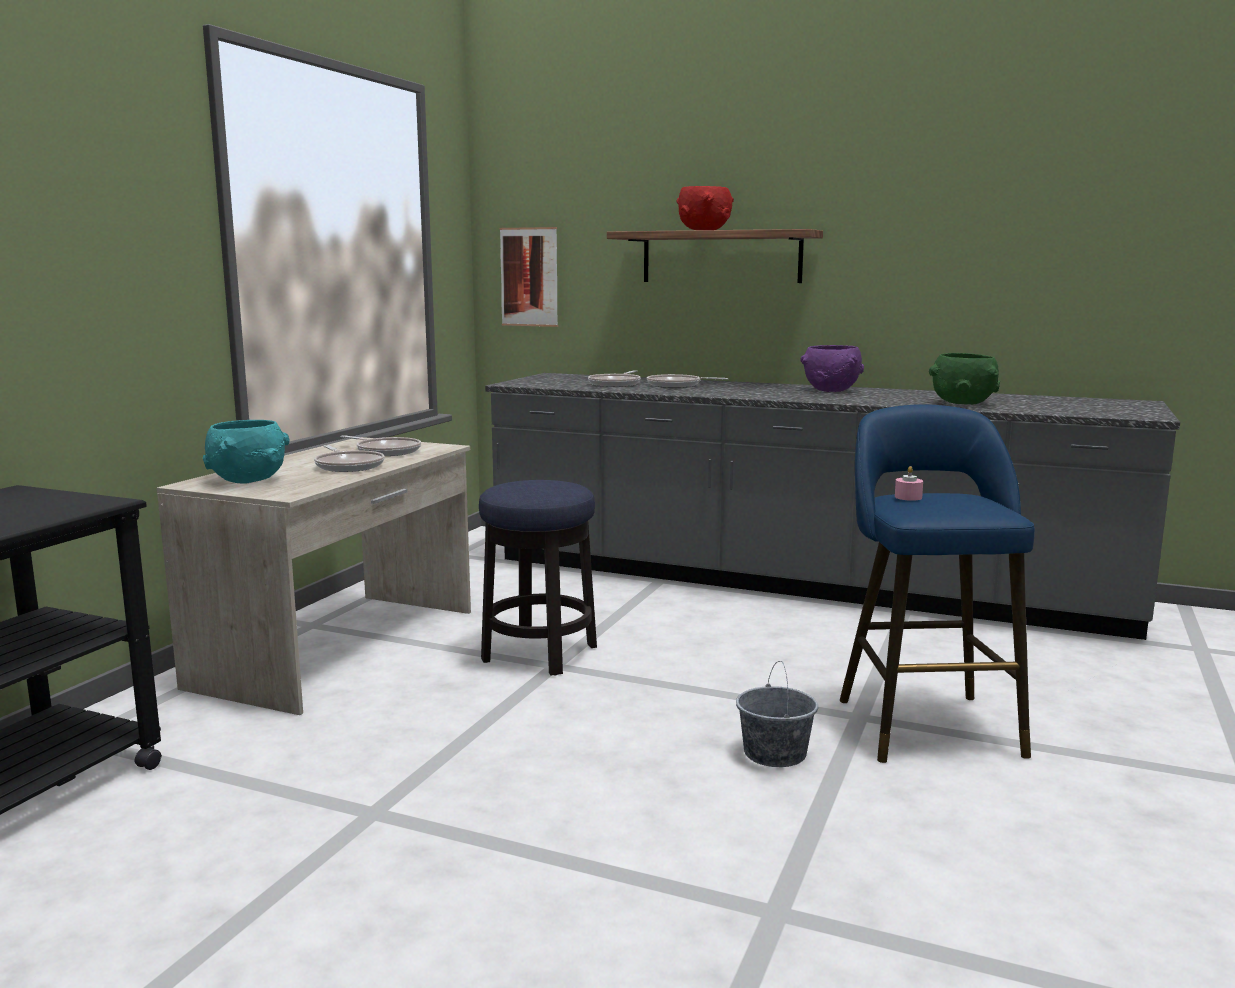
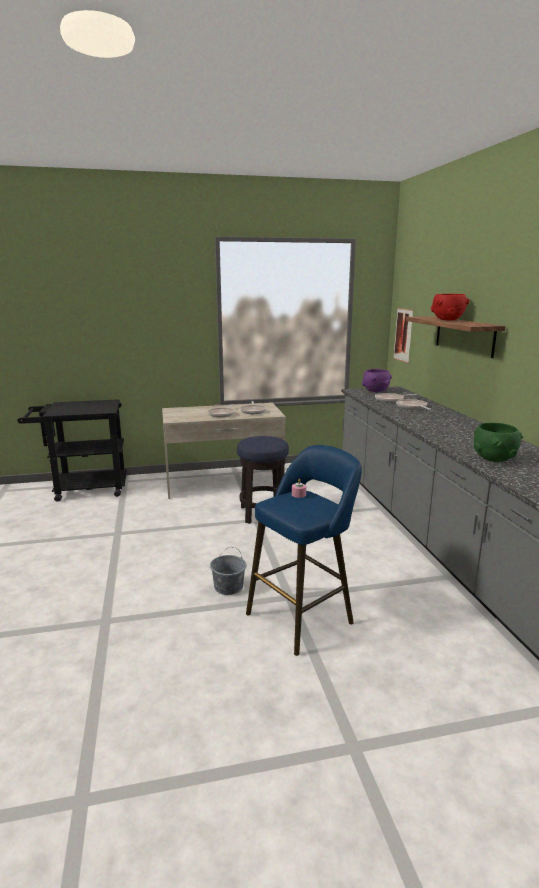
camera: 55 degrees right, 5 degrees up
(248, 480) = (183, 412): turquoise bowl -> none
(831, 390) = (470, 430): purple bowl -> purple bowl (376, 391)

